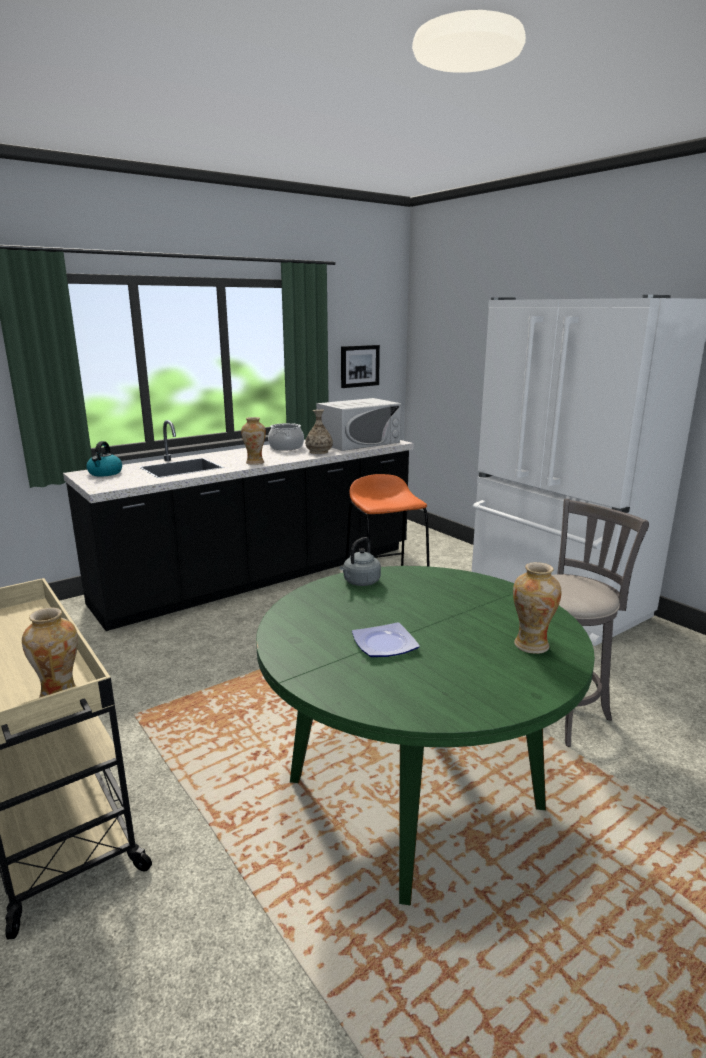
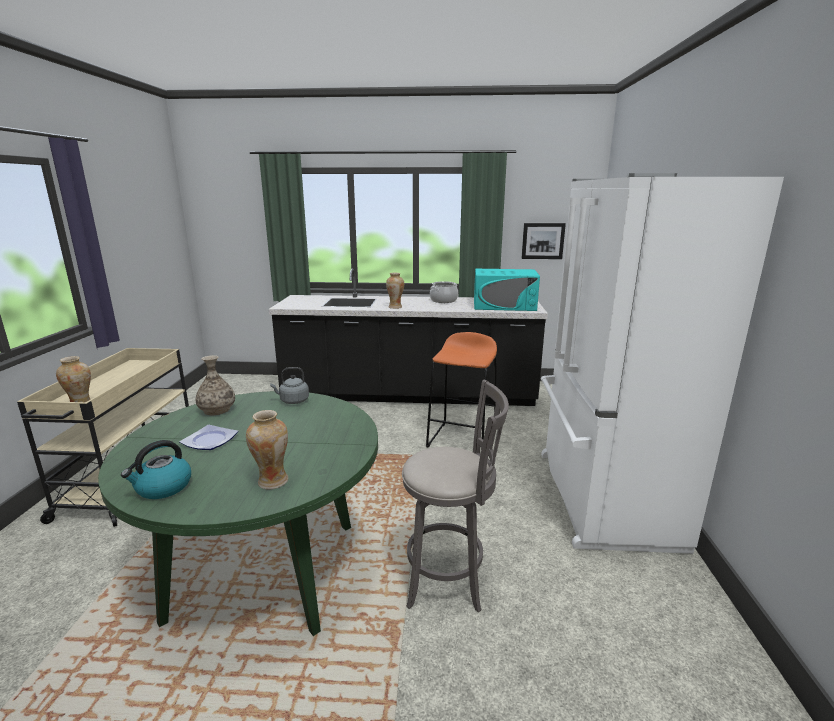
camera: 40 degrees right, 0 degrees up
(105, 473) = (305, 298): kettle -> kettle (163, 487)
(319, 452) = (456, 307): vase -> vase (217, 410)
(358, 442) = (504, 305): white microwave -> turquoise microwave

